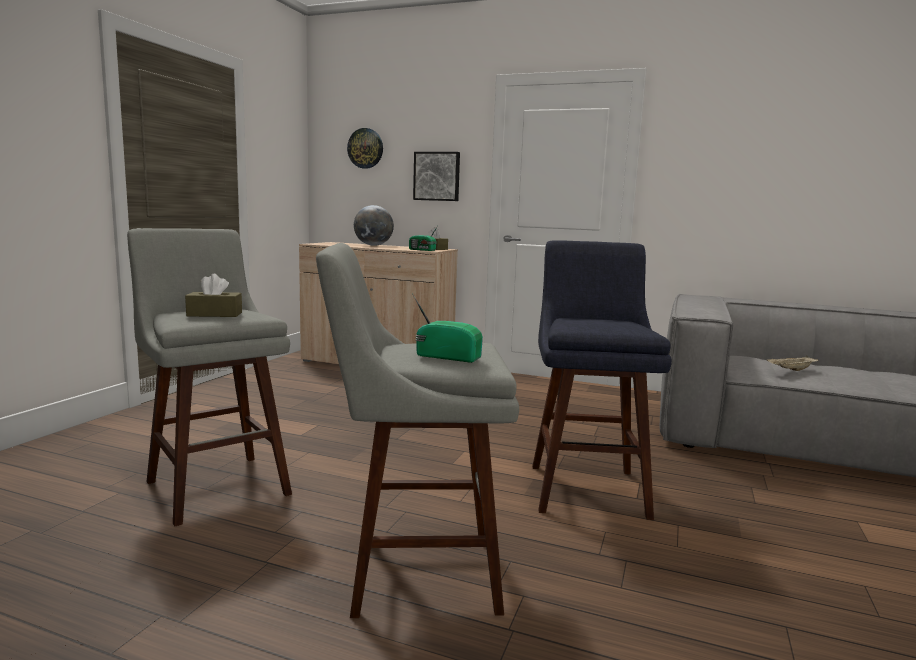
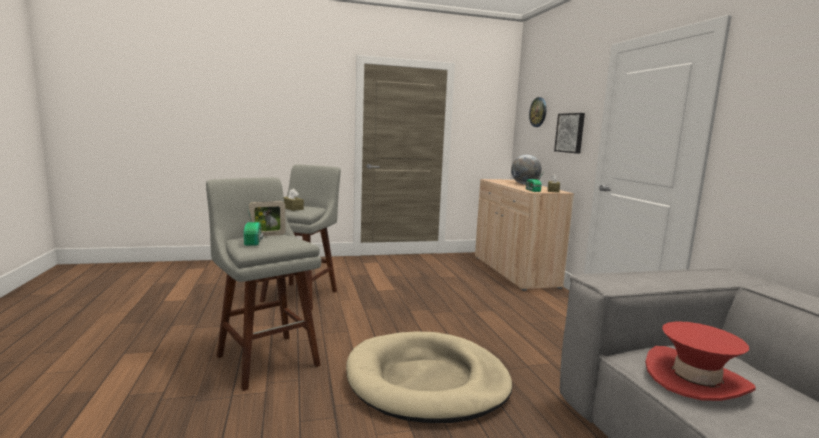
camera: 55 degrees right, 0 degrees up
(407, 348) = (267, 235): none -> picture frame
(586, 486) = (427, 381): blue stool -> beige dog bed
(791, 370) = (696, 379): beige tray -> red hat

